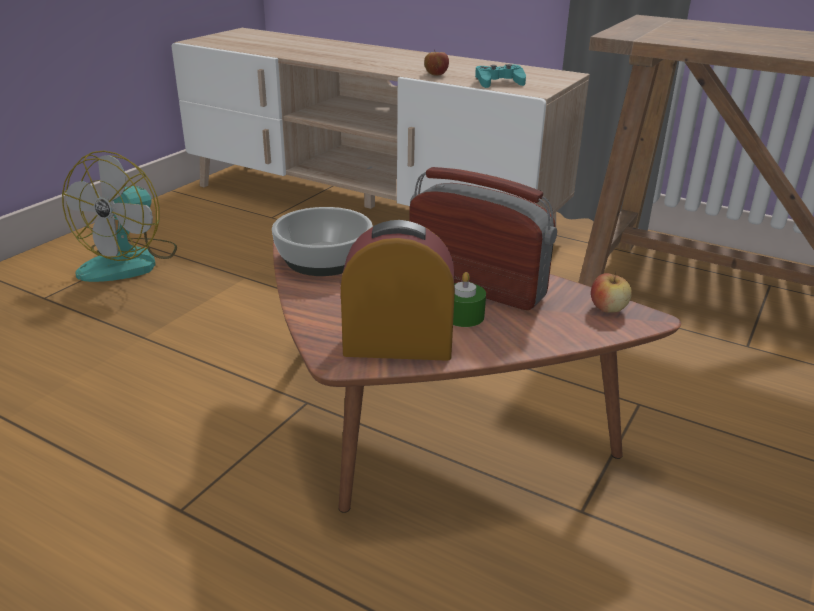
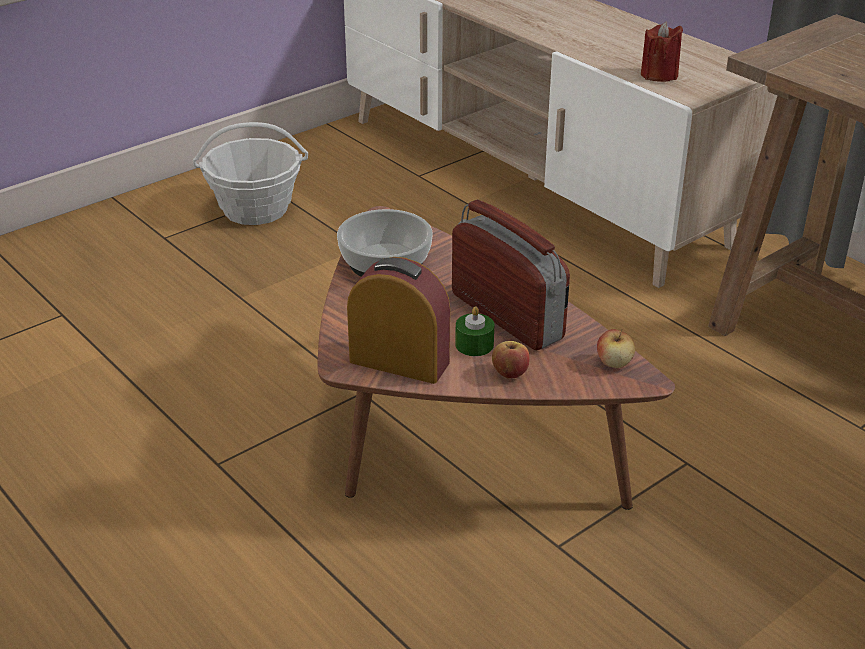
camera: 20 degrees right, 5 degrees up
(130, 261) = (255, 209): fan -> basket
(436, 74) = (598, 52): apple -> apple (510, 373)
(498, 83) = (659, 75): turquoise game controller -> red candle

